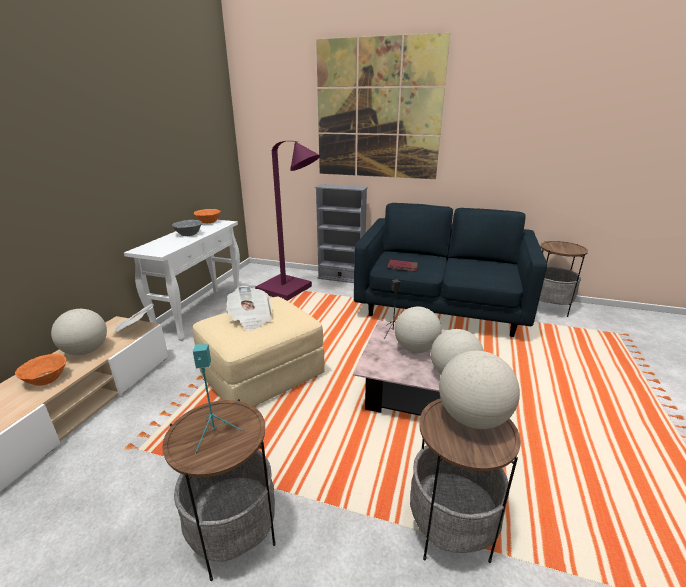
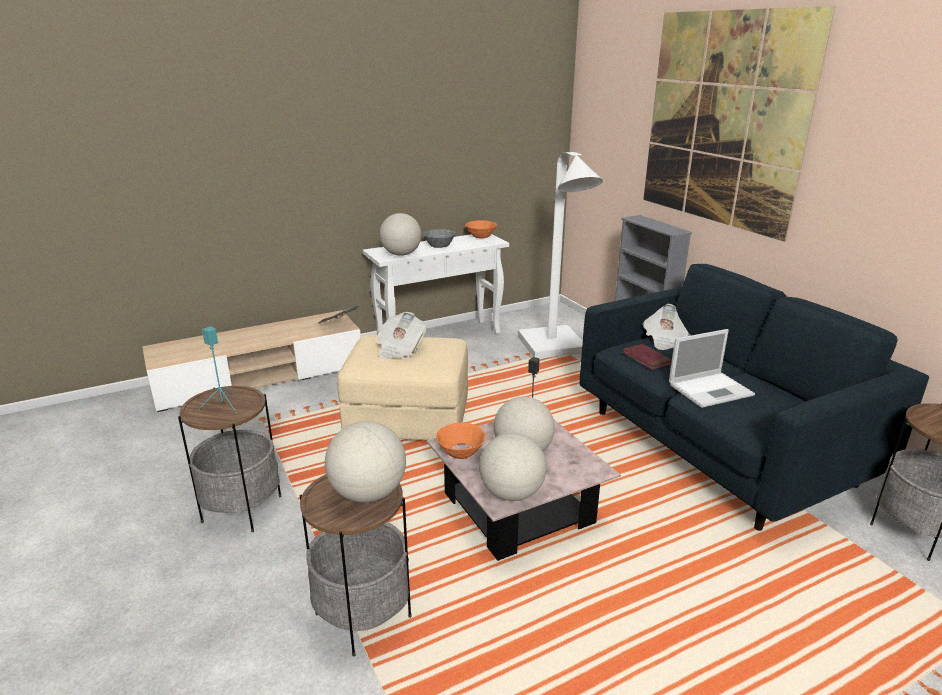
camera: 45 degrees right, 0 degrees up
(46, 379) = (246, 339): orange bowl -> orange bowl (460, 451)
(86, 351) = (289, 330): globe -> globe (401, 254)
(290, 290) = (555, 349): purple floor lamp -> white floor lamp
(391, 254) = (666, 340): none -> newspaper
(455, 270) = (711, 389): none -> laptop

